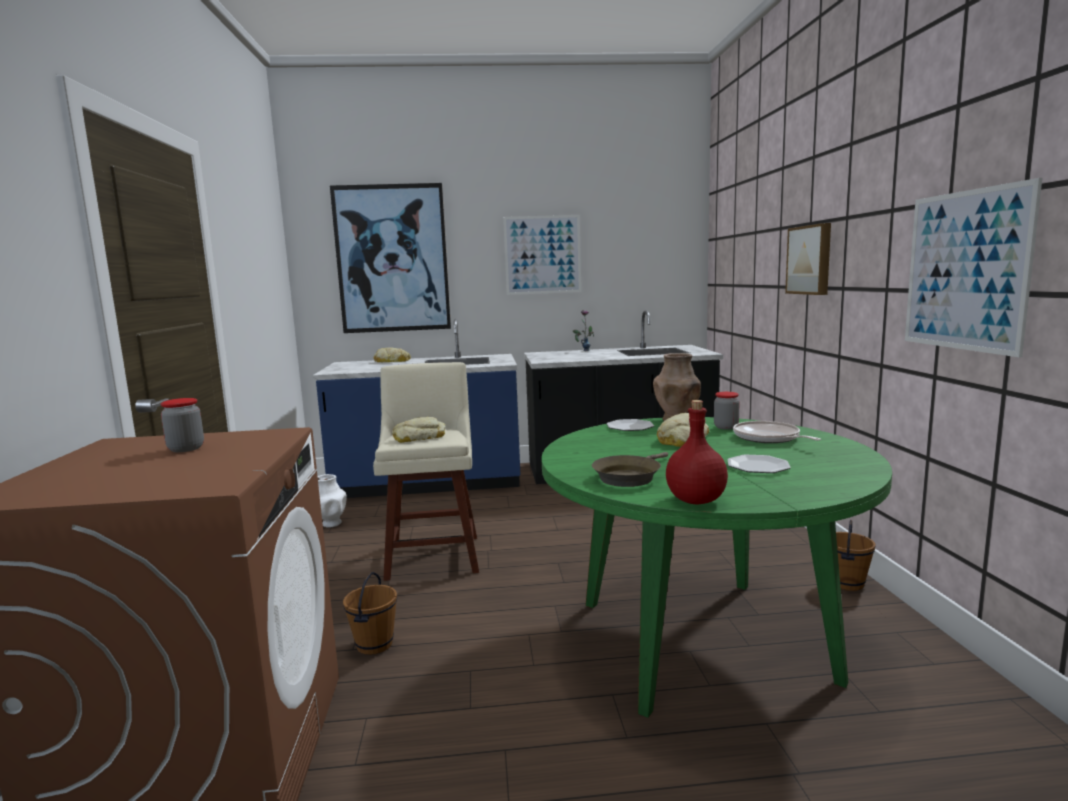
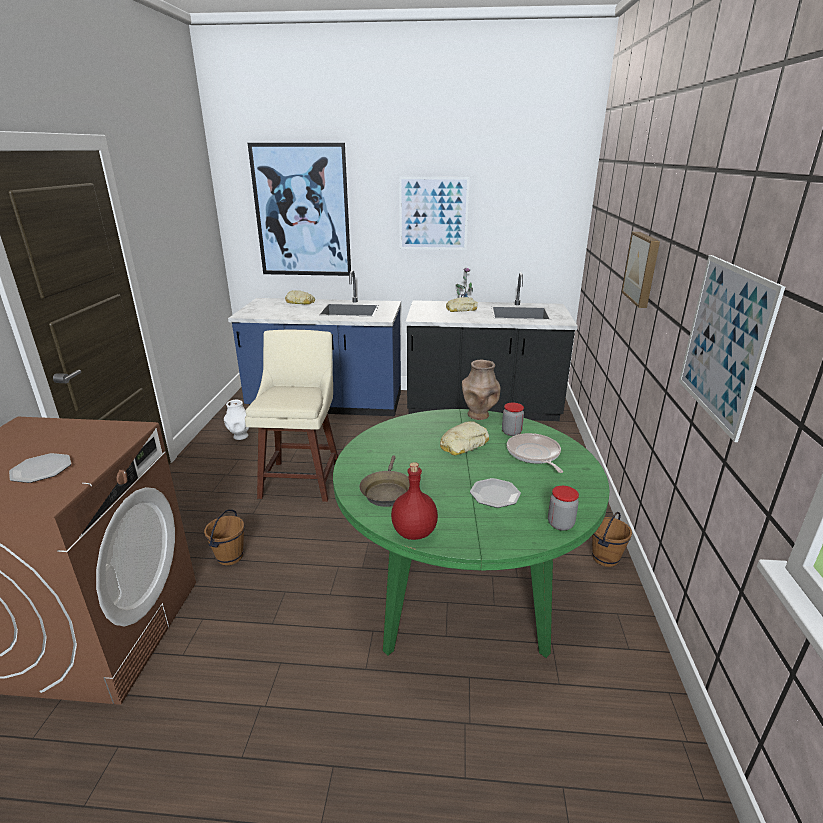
camera: 10 degrees right, 15 degrees up
(186, 449) = (59, 442): jar -> jar (560, 524)
(419, 437) = (285, 397): bread -> bread (461, 309)
(629, 477) = (386, 491): brown frying pan -> brown frying pan turned 45 degrees counterclockwise
(630, 427) = (434, 421): plate -> plate (41, 470)

